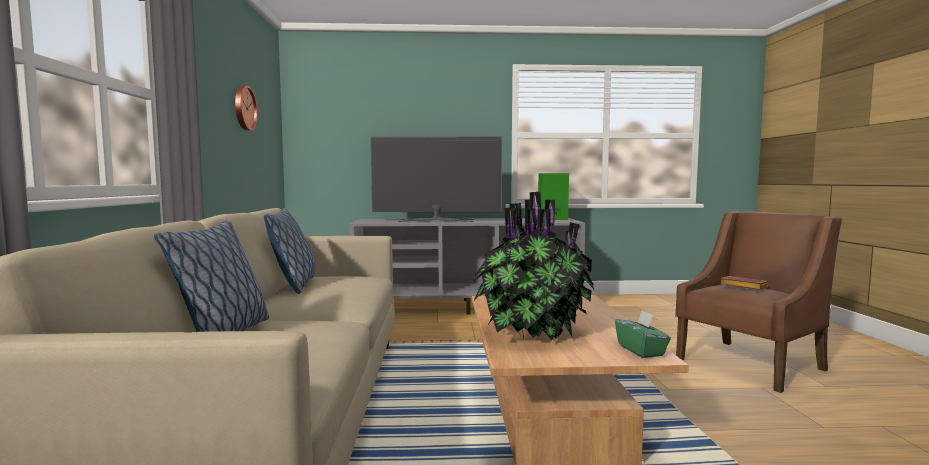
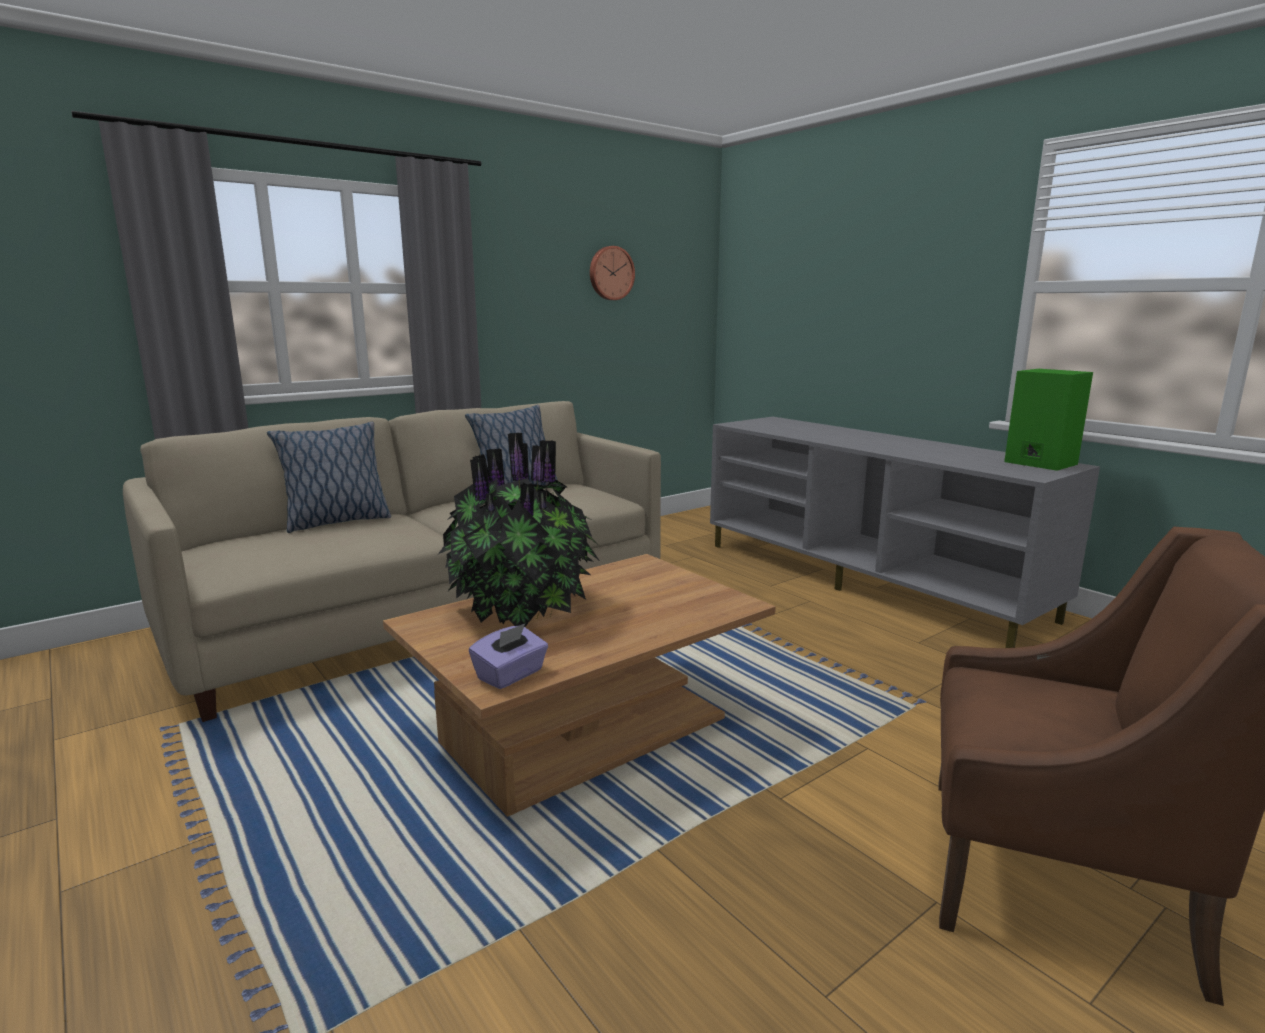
camera: 55 degrees right, 10 degrees up
(436, 220) = (832, 435): television -> none
(641, 350) = (511, 675): green tissue box -> purple tissue box
(742, 287) = (1033, 699): brown book -> none

